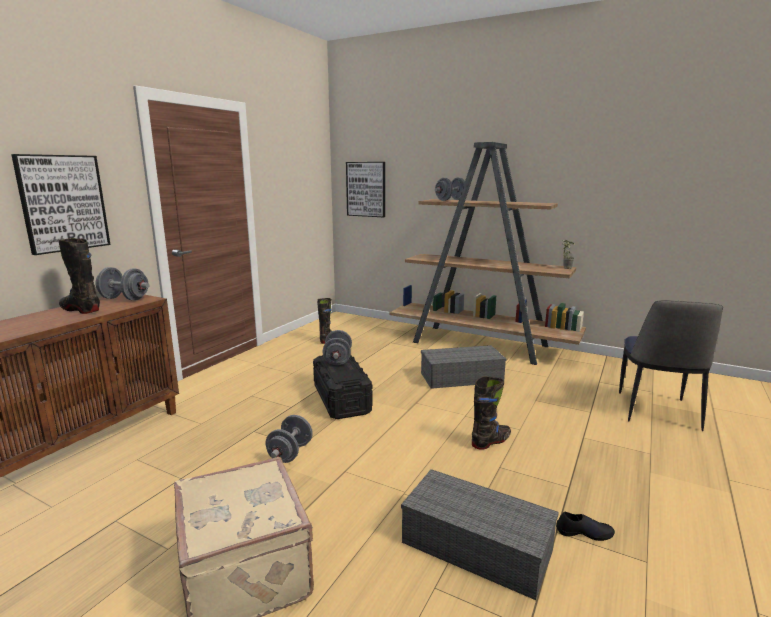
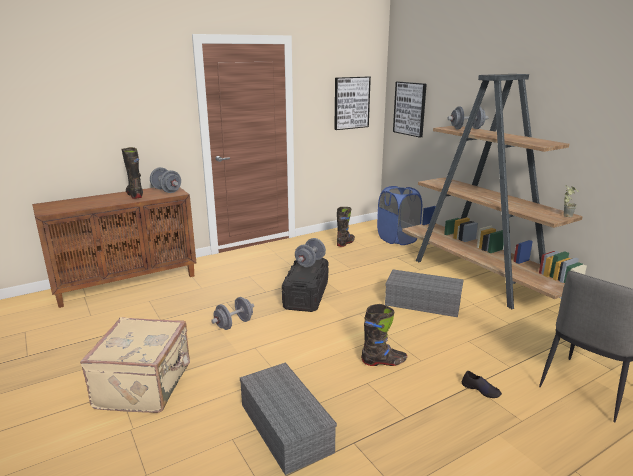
camera: 30 degrees right, 5 degrees up
(63, 203) = (135, 121): picture -> picture (351, 103)
(374, 326) = (397, 239): none -> blue laundry basket
(584, 532) = (374, 452): black shoe -> black shoe (481, 390)

